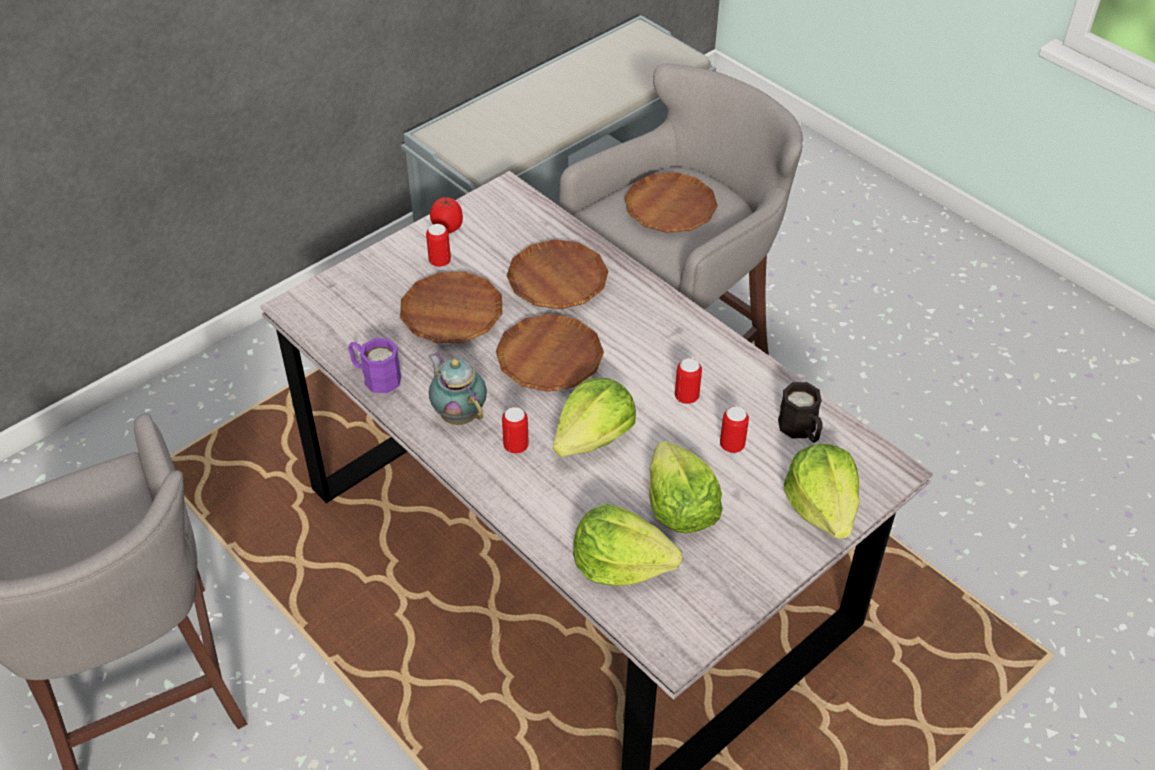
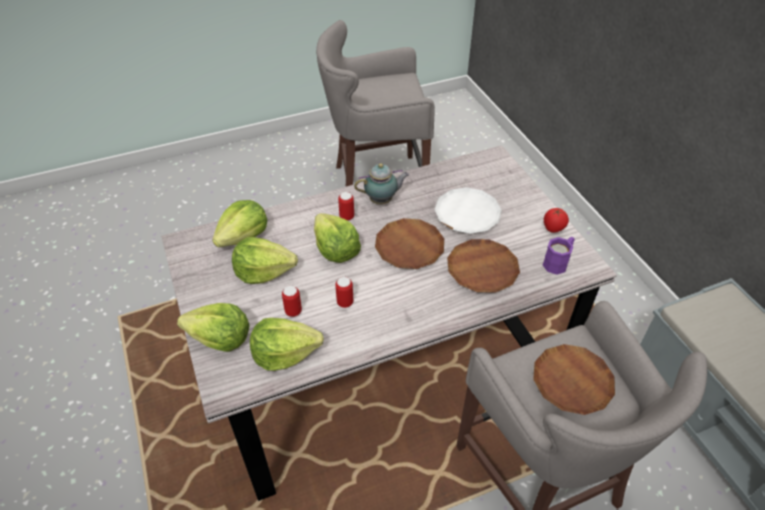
camera: 110 degrees right, 0 degrees up
(375, 377) = (426, 176): purple mug -> purple mug (558, 262)
(440, 262) = (518, 218): can -> none
(452, 313) = (467, 214): brown plate -> white plate
(801, 430) = (284, 353): black mug -> lettuce

